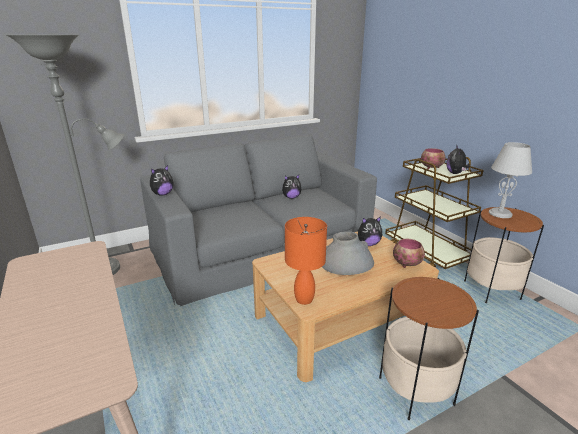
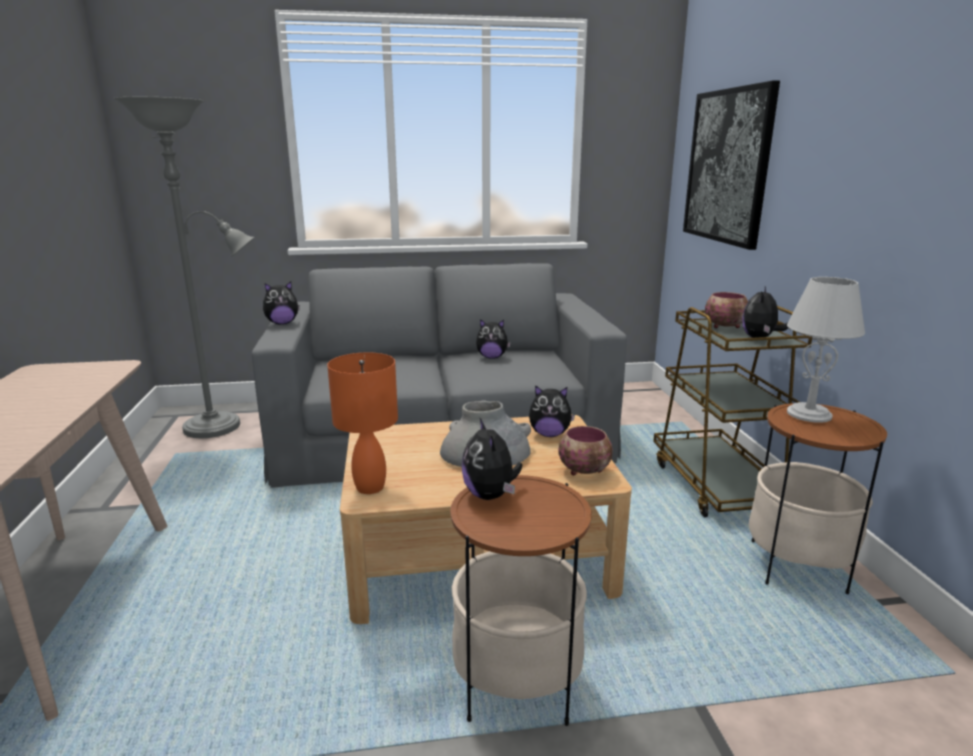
camera: 20 degrees right, 5 degrees down
(408, 73) = (728, 166): none -> picture
(409, 294) = (491, 495): none -> plush toy

